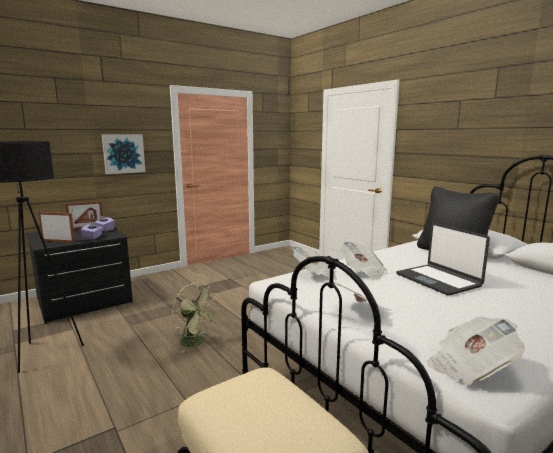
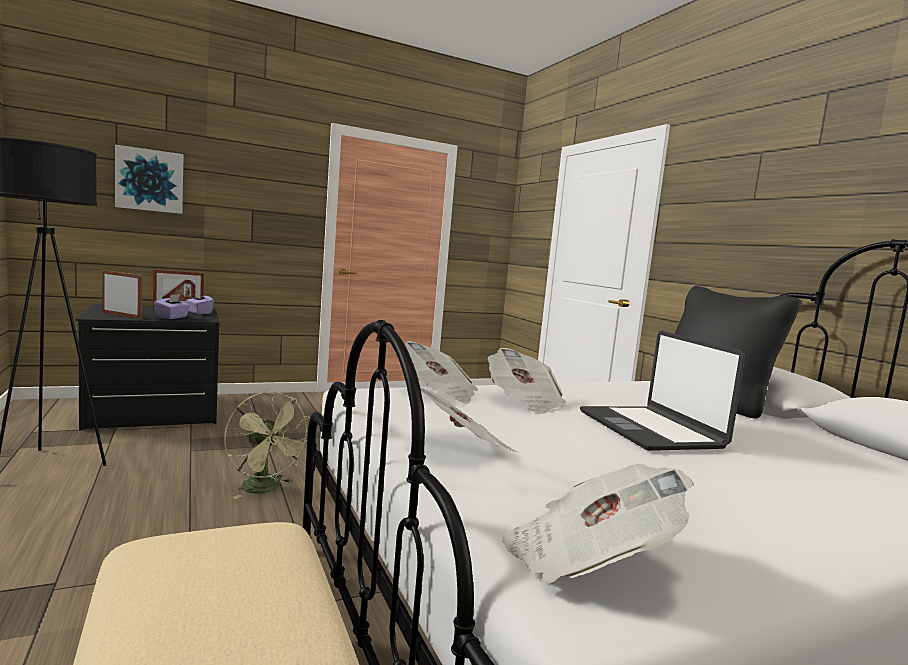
camera: 10 degrees right, 5 degrees down
(123, 153) = (250, 211): picture -> picture (150, 180)

